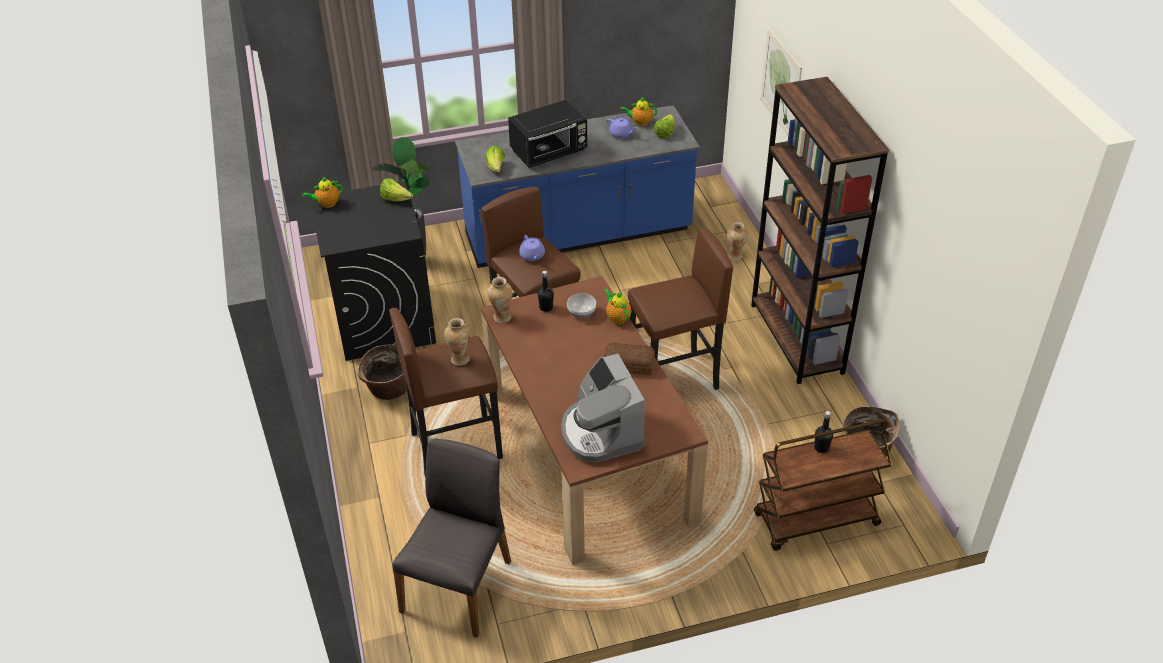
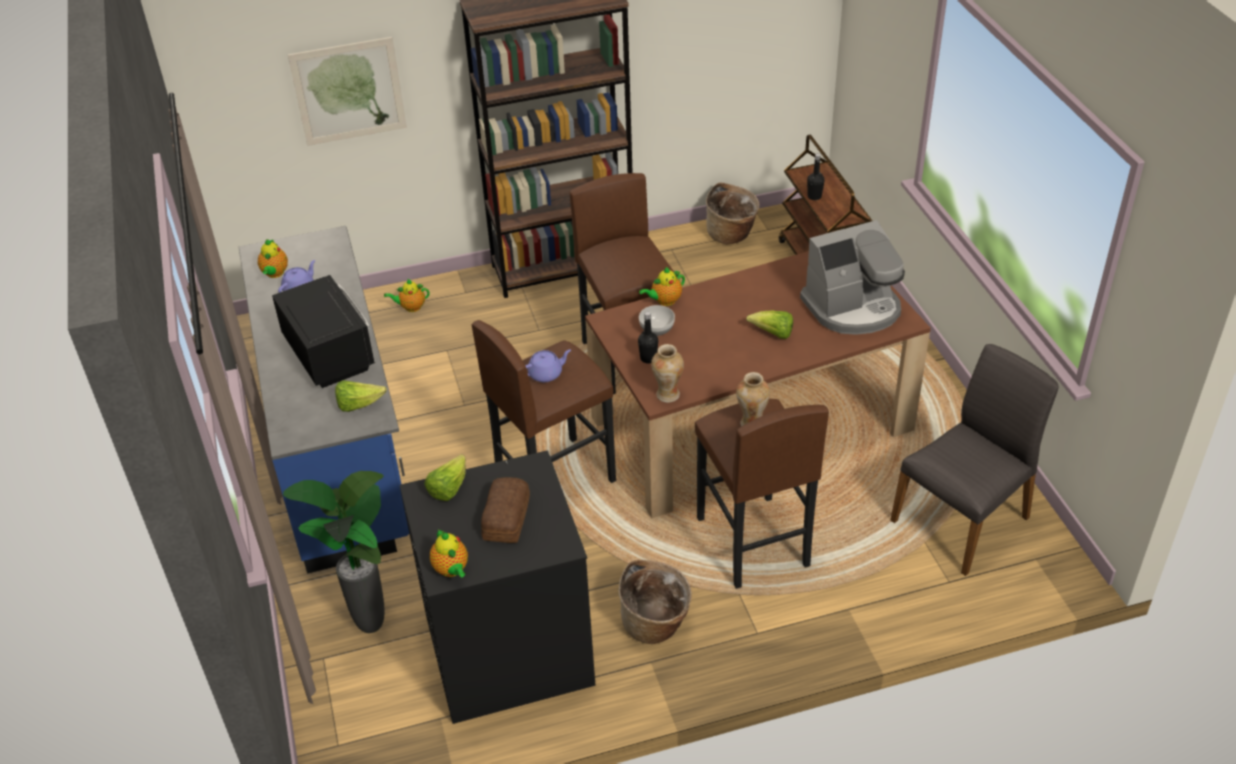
camera: 90 degrees left, 0 degrees up
(458, 585) = (963, 519): grey chair -> grey chair turned 120 degrees clockwise
(628, 364) = (743, 291): bread -> bread (505, 518)
(665, 133) = (308, 252): lettuce -> lettuce (772, 333)
(735, 256) = (411, 307): vase -> teapot

